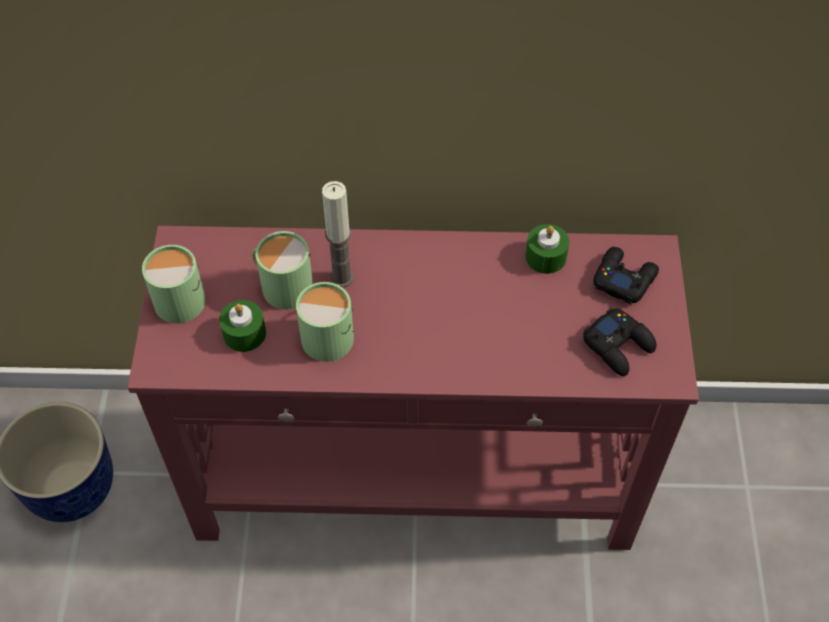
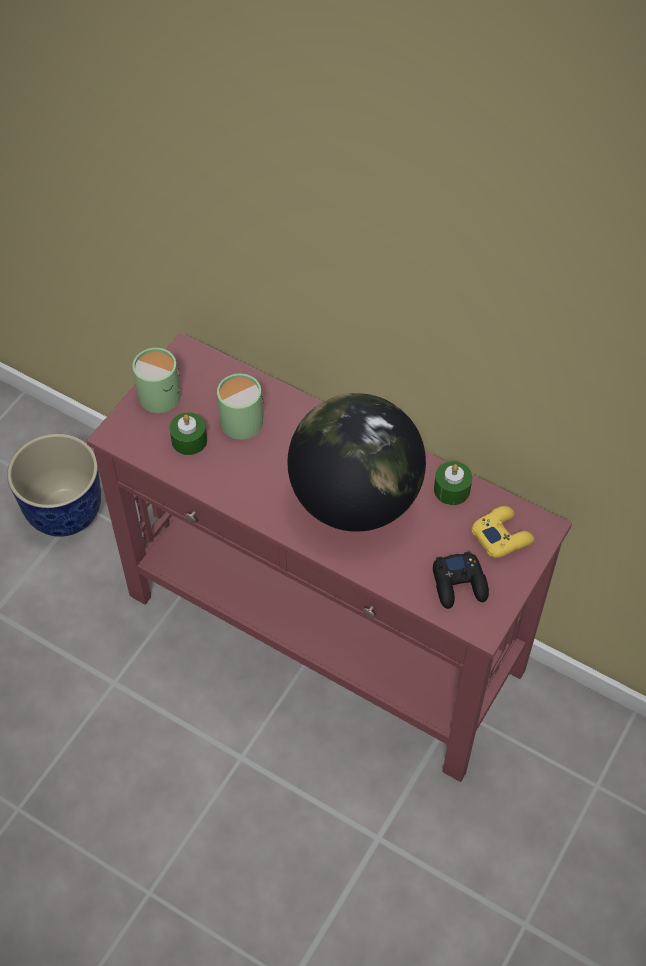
camera: 30 degrees right, 0 degrees up
(329, 333) = (249, 469): green mug -> none
(342, 277) = (286, 432): candle -> none
(459, 312) = (355, 499): none -> globe
(623, 278) = (501, 535): black game controller -> yellow game controller

